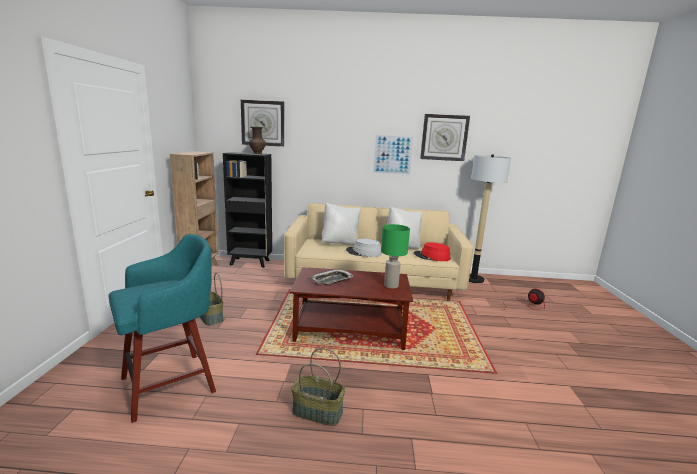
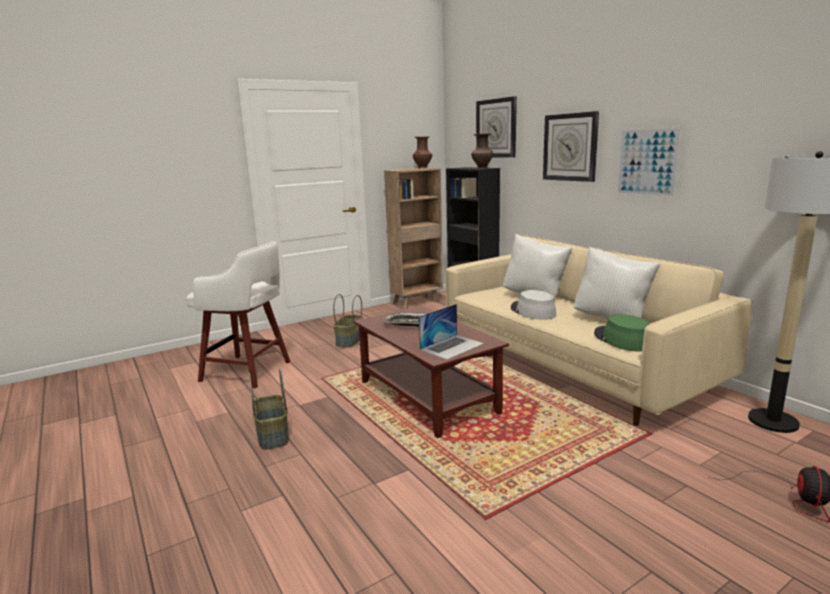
camera: 55 degrees right, 0 degrees up
(171, 383) = (248, 371): turquoise stool -> white stool
(194, 151) = (422, 168): none -> brown vase
(391, 285) = (452, 346): green table lamp -> laptop
(431, 256) = (622, 340): red hat -> green hat
(444, 137) = (739, 124): wall clock -> wall clock (570, 147)

